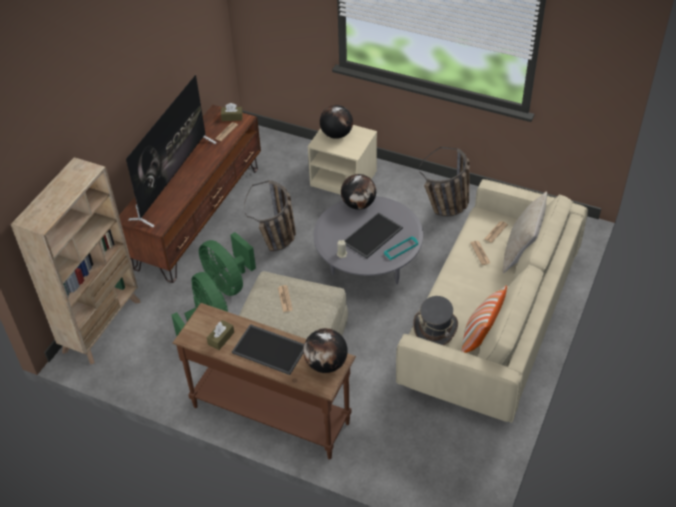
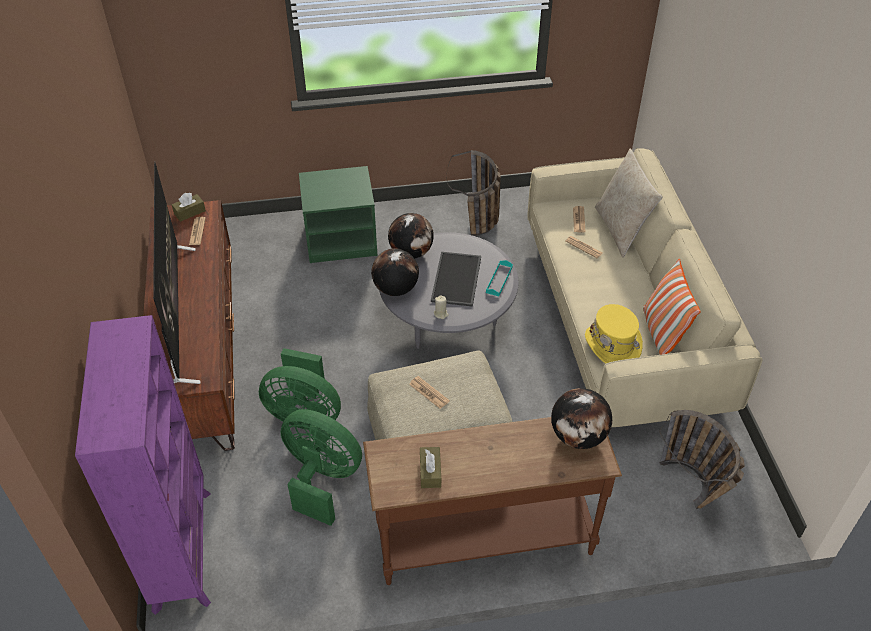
camera: 35 degrees left, 0 degrees up
(102, 326) = (183, 549): beige bookcase -> purple bookcase
(270, 349) = (500, 453): tray -> none
(278, 243) = (326, 343): basket -> basket (694, 492)
(336, 134) = (325, 186): globe -> globe (395, 289)
(344, 178) = (341, 239): beige nightstand -> green nightstand
(435, 328) = (612, 346): grey hat -> yellow hat

